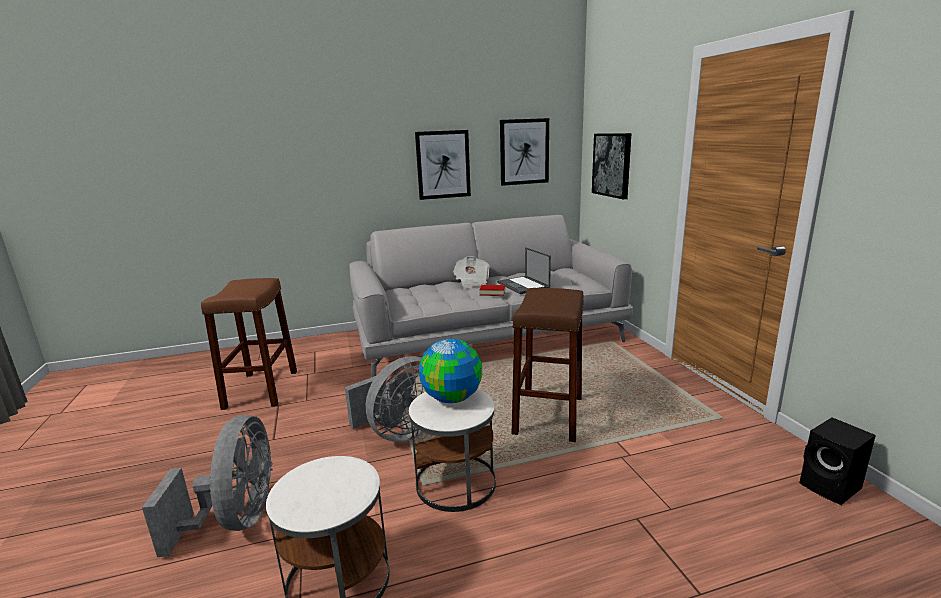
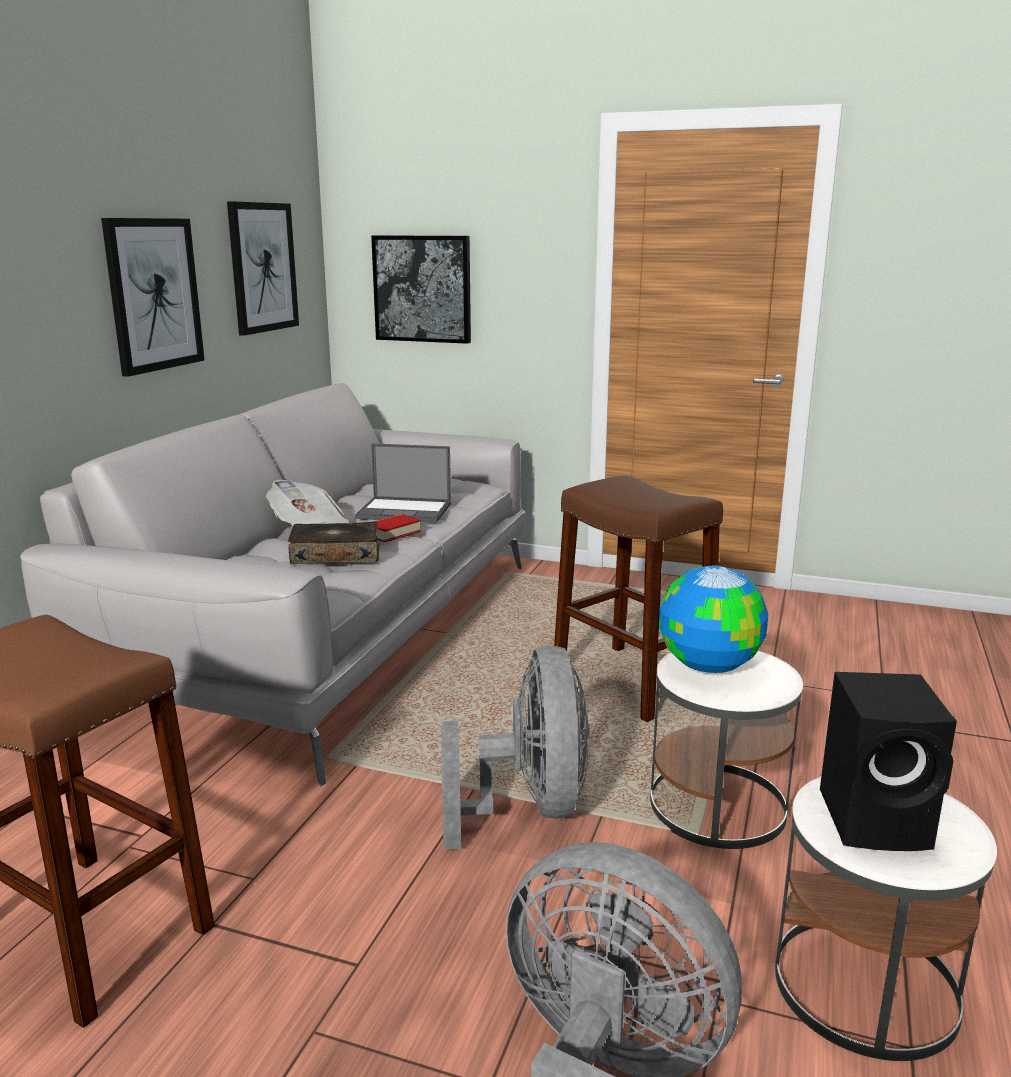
camera: 55 degrees left, 0 degrees up
(451, 294) = (335, 555): none -> book
(831, 487) = (907, 619): black speaker -> black speaker (878, 820)

